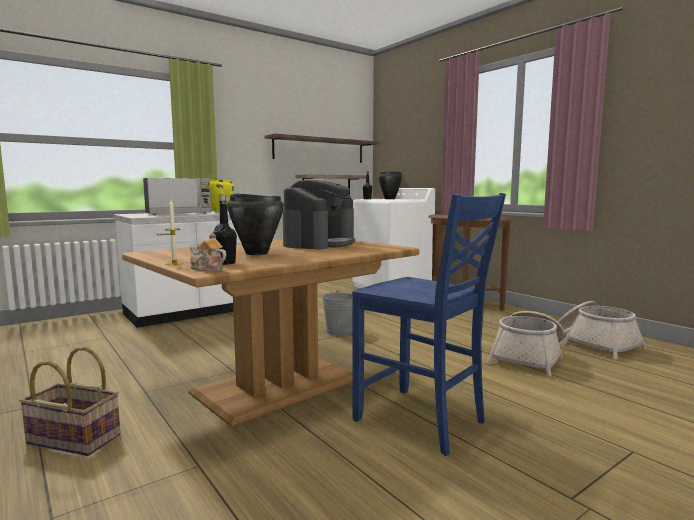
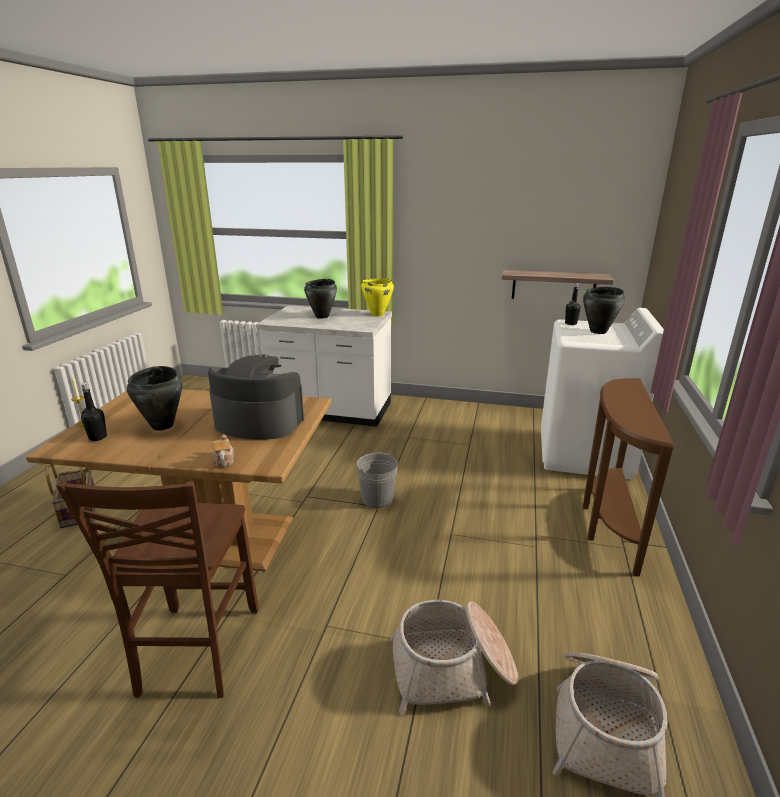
camera: 50 degrees right, 15 degrees up
(179, 213) = (322, 316): microwave -> black cooking pot
(207, 269) = (62, 444): teapot -> teapot (224, 460)
(319, 150) = (547, 236): shelf -> none
(319, 244) = (258, 422): coffee machine -> coffee machine turned 150 degrees counterclockwise
(422, 421) = (196, 652): blue chair -> brown chair

